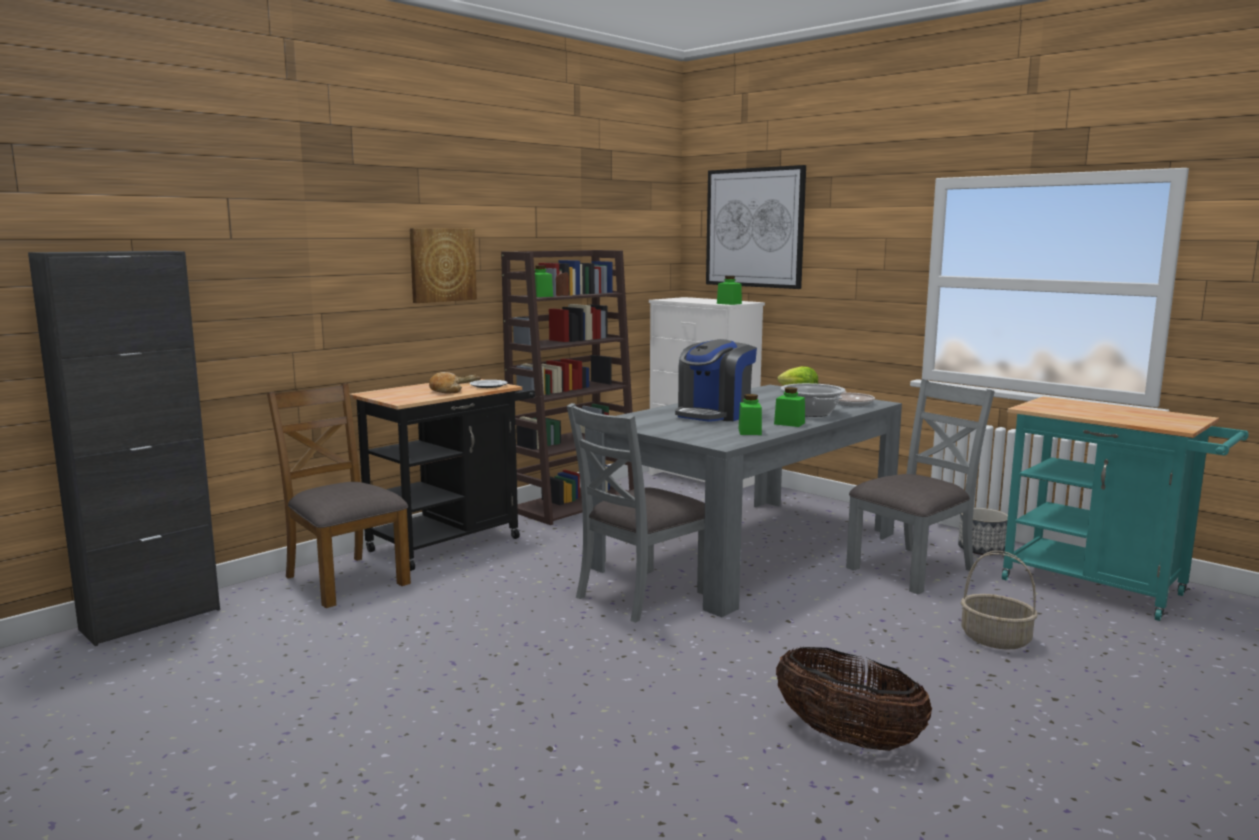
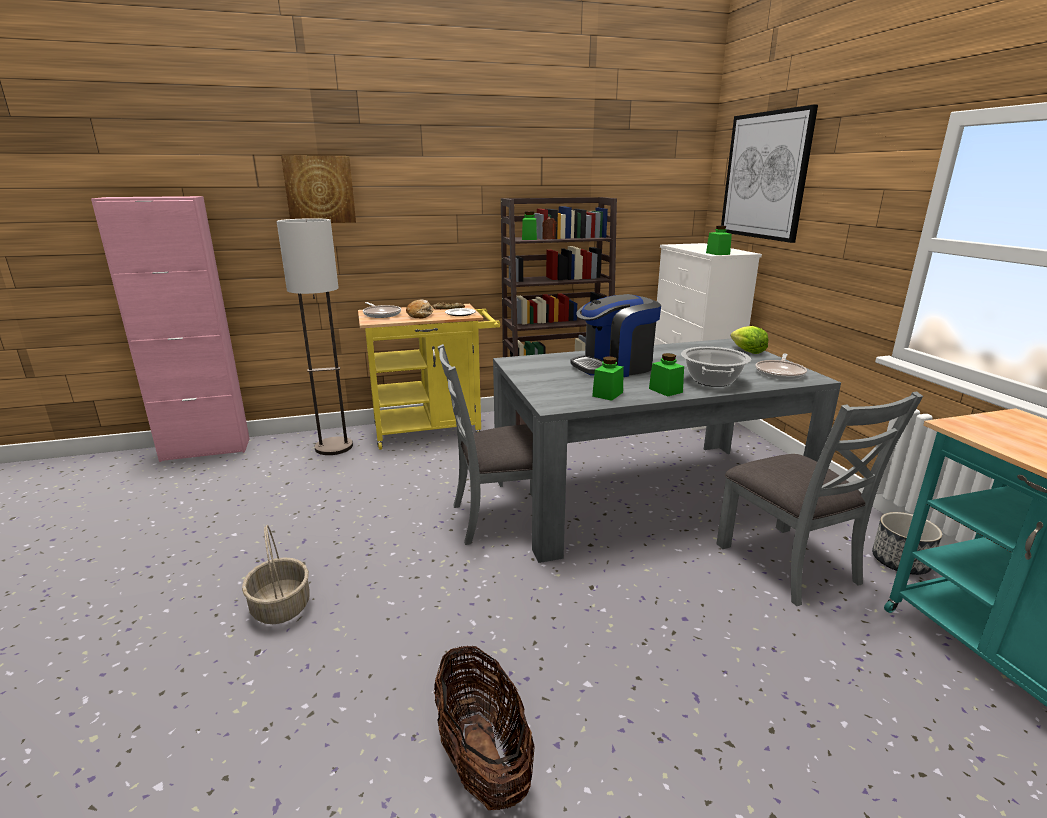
camera: 30 degrees right, 10 degrees up
(151, 619) = (206, 449): black cabinet -> pink cabinet
(345, 580) = (334, 447): brown chair -> floor lamp
(394, 394) = (381, 314): none -> frying pan
(442, 265) = (443, 209): picture -> picture (320, 189)
(452, 542) = (434, 430): black cart -> yellow cart
(912, 569) = (788, 563): grey chair -> grey chair turned 75 degrees clockwise
(996, 639) = (789, 693): basket -> basket (281, 607)

